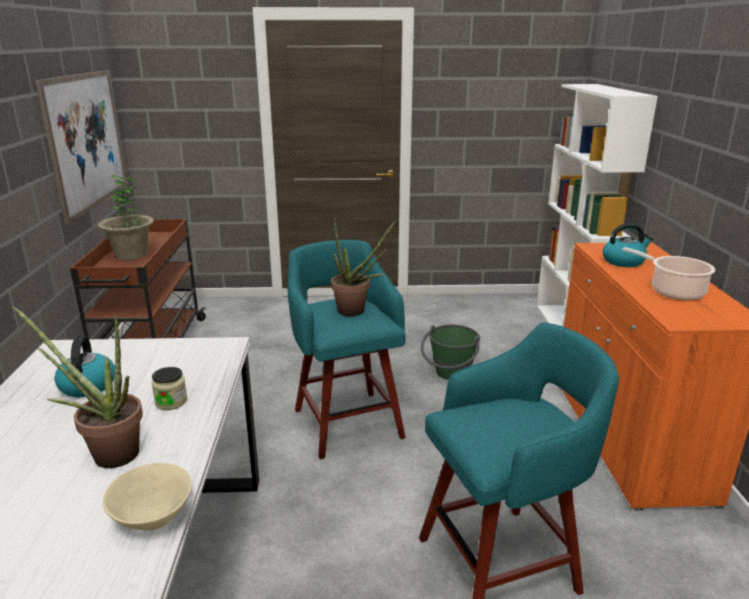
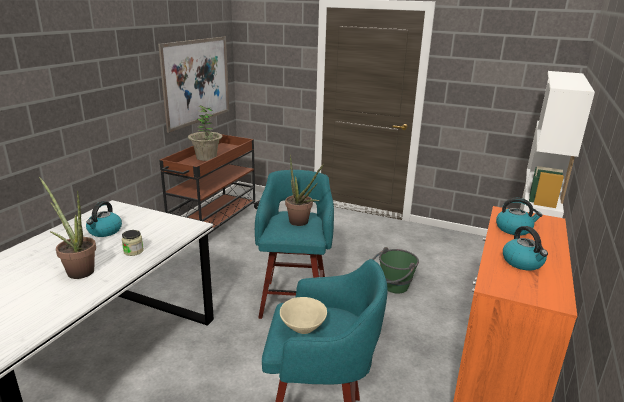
camera: 25 degrees right, 0 degrees up
(153, 519) = (62, 311): beige bowl -> beige bowl (303, 328)
(673, 292) = (523, 262): cooking pot -> kettle

